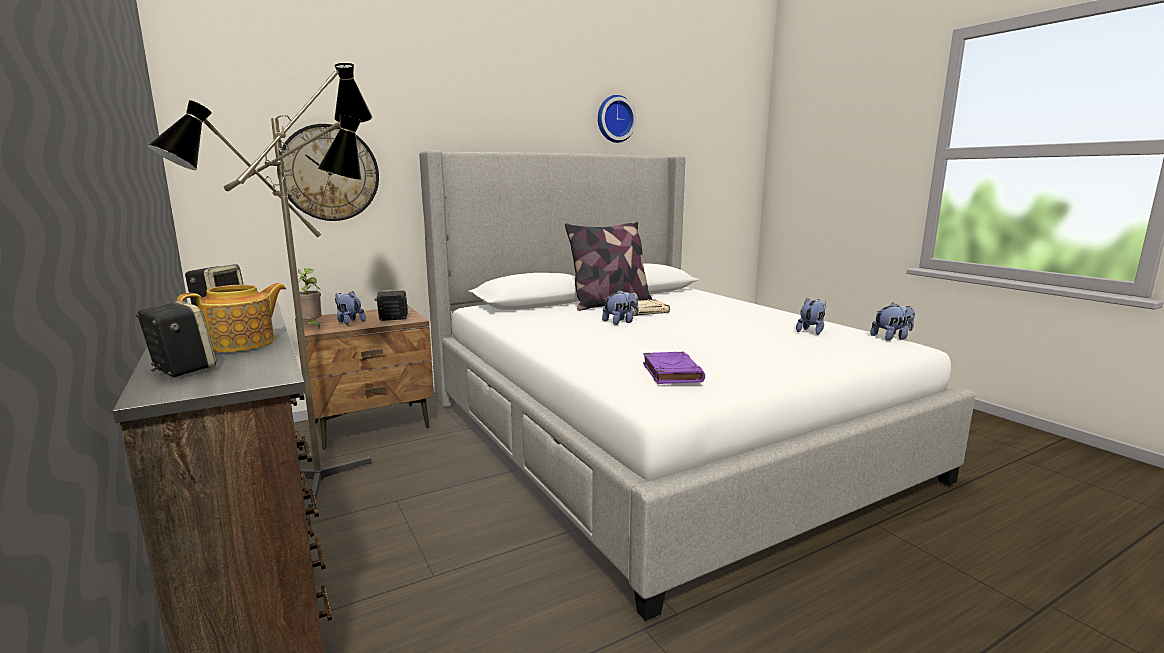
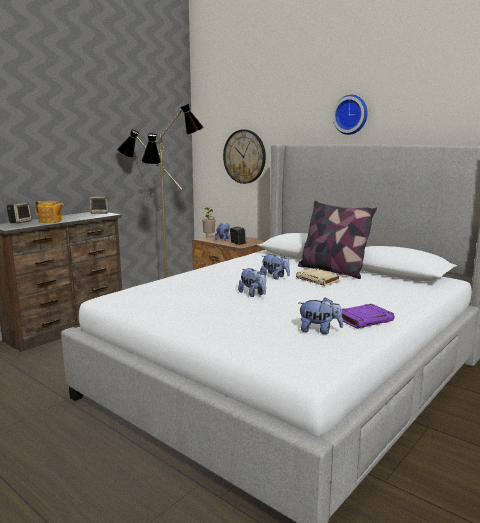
camera: 70 degrees right, 0 degrees up
(614, 119) = (445, 110): wall clock -> wall clock (351, 115)
(671, 372) = (153, 294): purple book -> purple book (364, 319)
(892, 338) = (336, 364): plush toy -> plush toy (253, 294)

